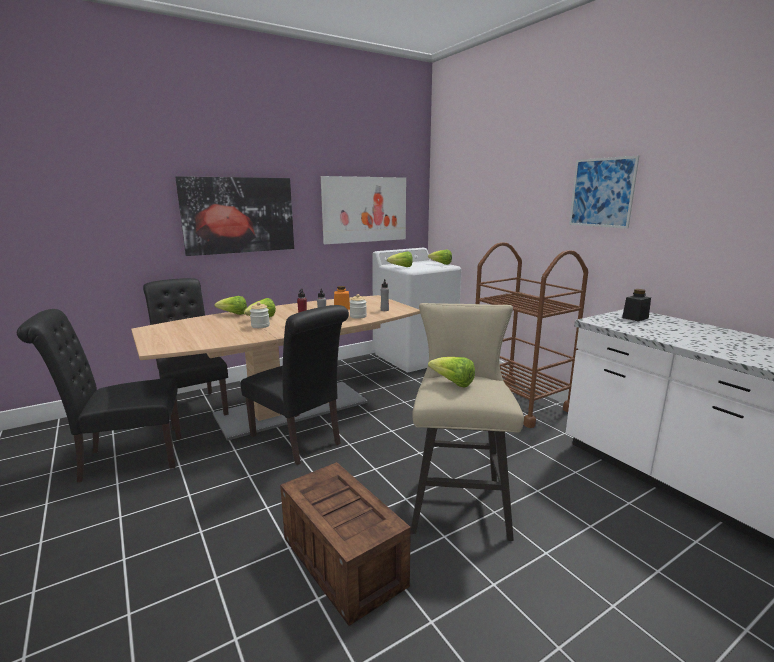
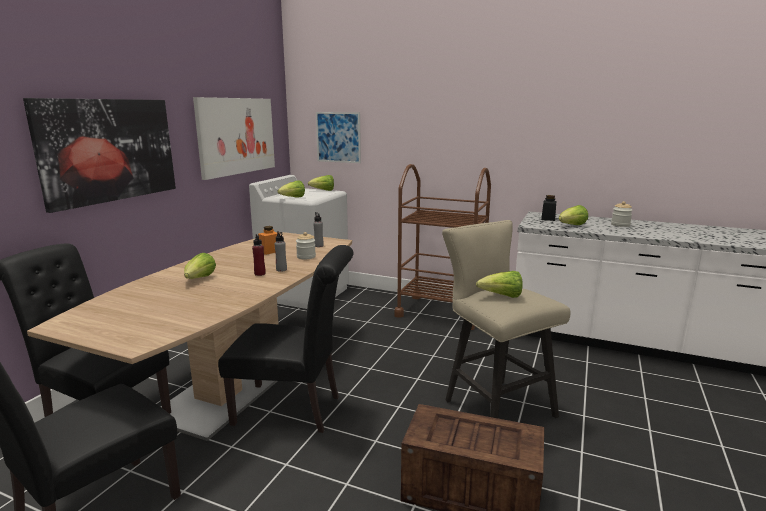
camera: 35 degrees left, 0 degrees up
(233, 314) = (150, 282): lettuce -> lettuce (572, 226)
(260, 326) = (218, 287): jar -> jar (620, 225)
(602, 192) = (495, 117): picture -> picture (338, 137)

